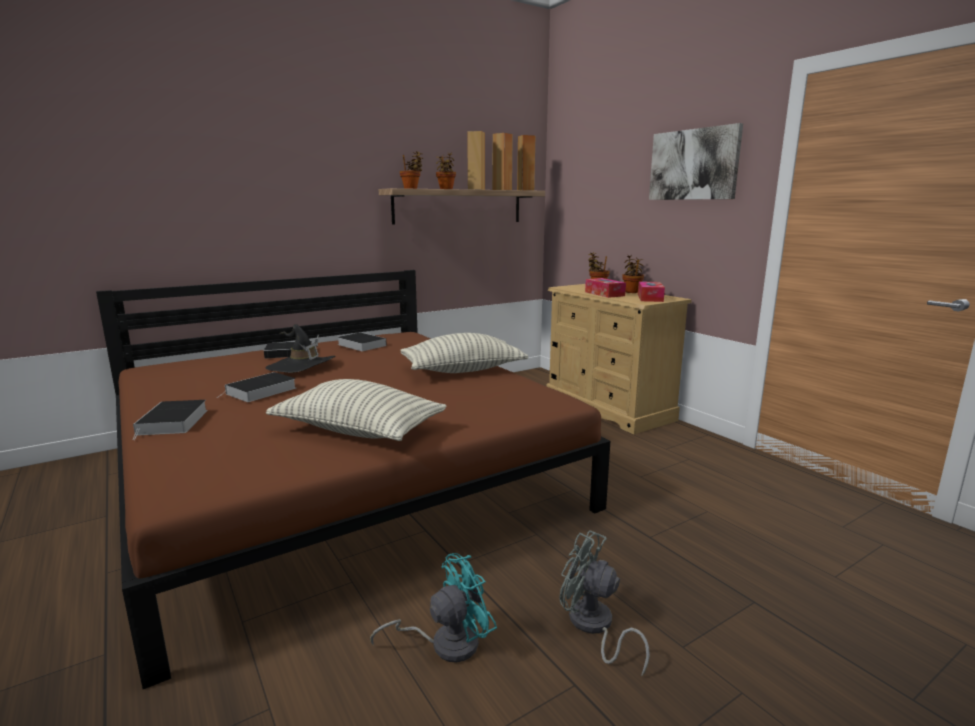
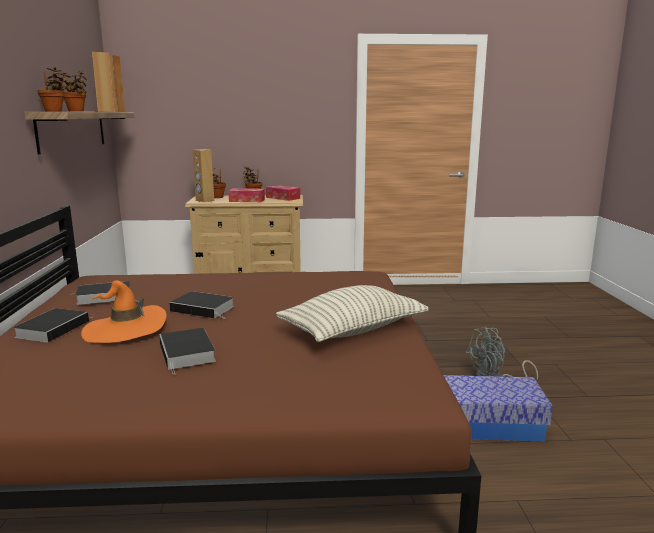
camera: 60 degrees left, 0 degrees up
(173, 422) = (226, 401): book -> book (204, 309)
(301, 366) = (125, 329): black hat -> orange hat
(445, 643) = (486, 424): turquoise fan -> storage box
(463, 370) = (256, 281): pillow -> none
(476, 189) = (93, 111): brown speaker -> brown speaker (204, 200)
(693, 164) = (289, 95): picture -> none

